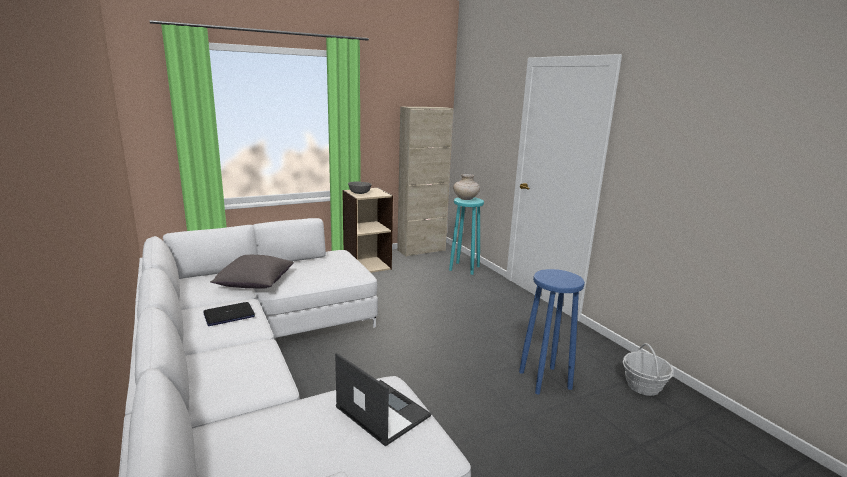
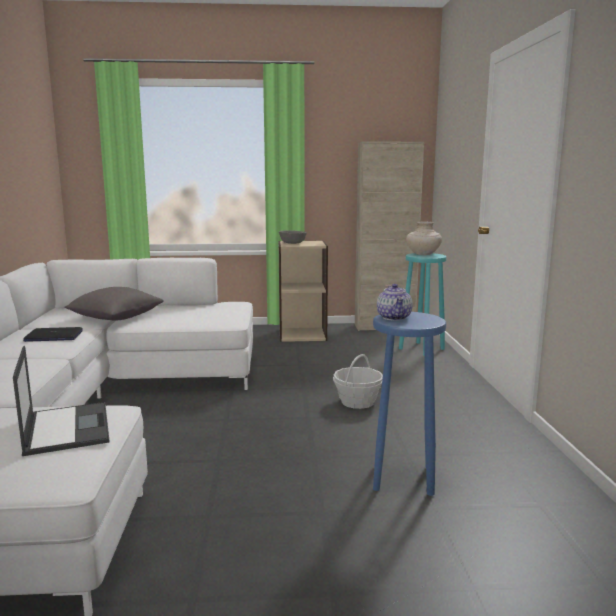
camera: 25 degrees right, 5 degrees down
(549, 277) = (394, 317): none -> teapot
(643, 386) = (557, 516): basket -> basket (357, 402)

